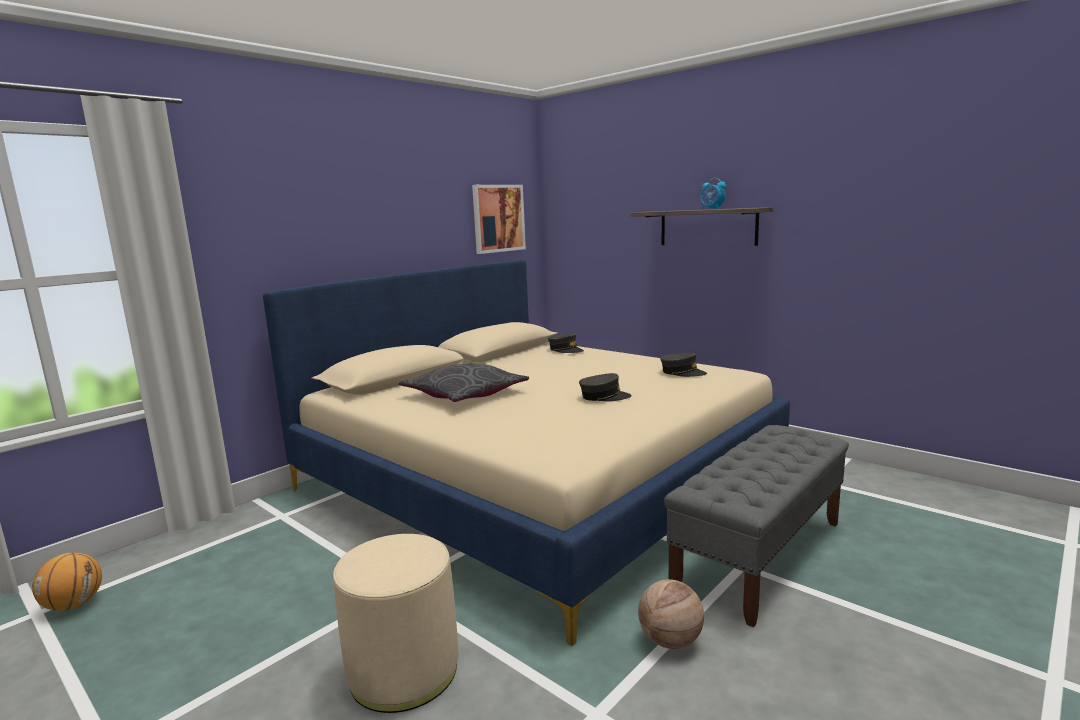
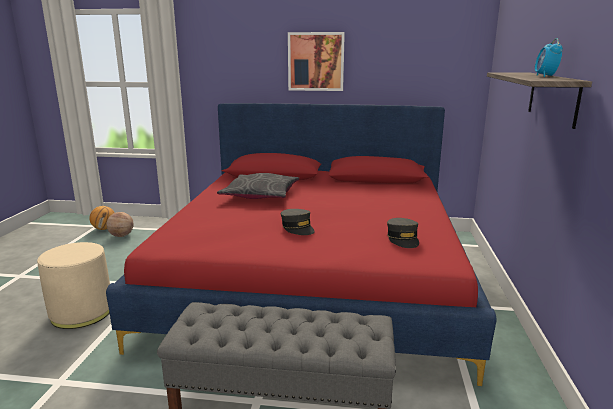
camera: 55 degrees right, 5 degrees up
(498, 218) = (431, 67): picture -> picture (316, 61)
(538, 478) = (314, 278): beige bed -> red bed
(565, 350) = (406, 192): grey cap -> none
(670, 641) = (138, 390): basketball -> basketball (121, 236)

